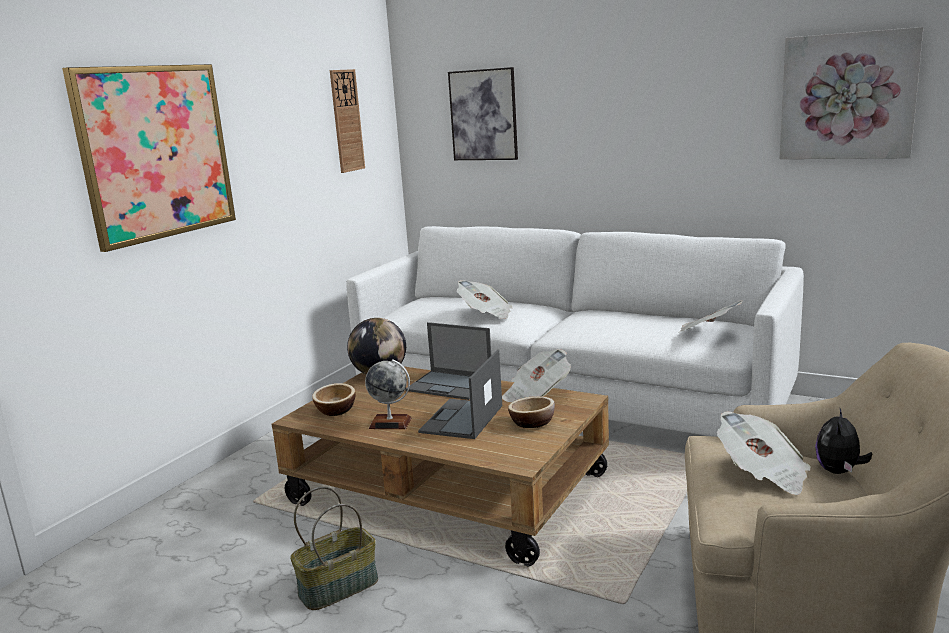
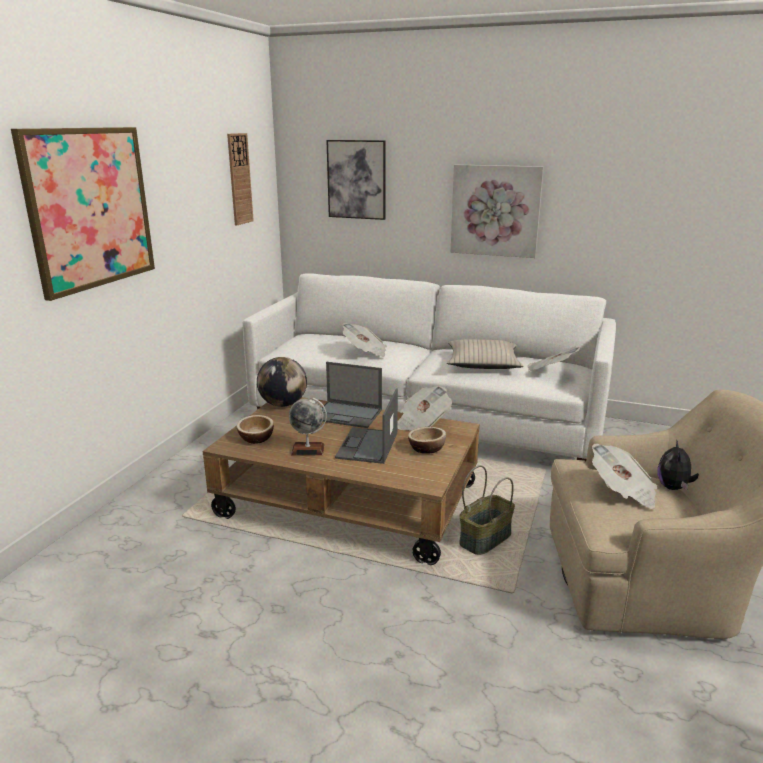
camera: 10 degrees left, 5 degrees up
(338, 587) = (279, 589): basket -> basket (485, 538)
(625, 324) = (482, 363): none -> beige pillow
(847, 96) = (659, 186): picture -> picture (495, 210)

